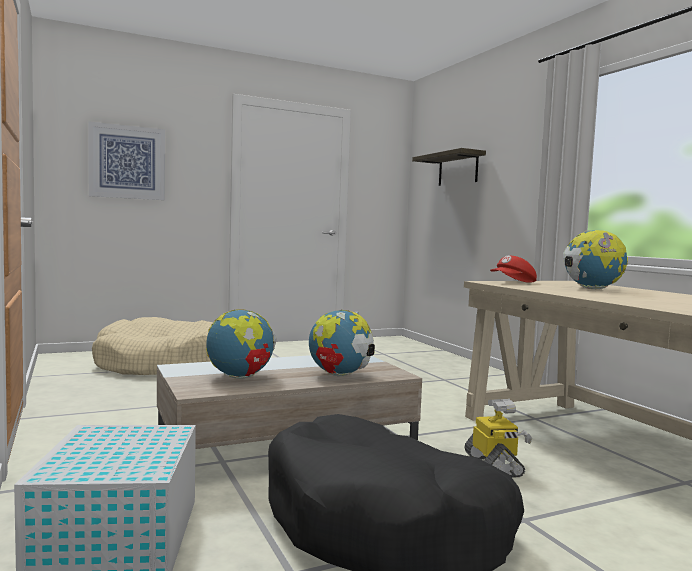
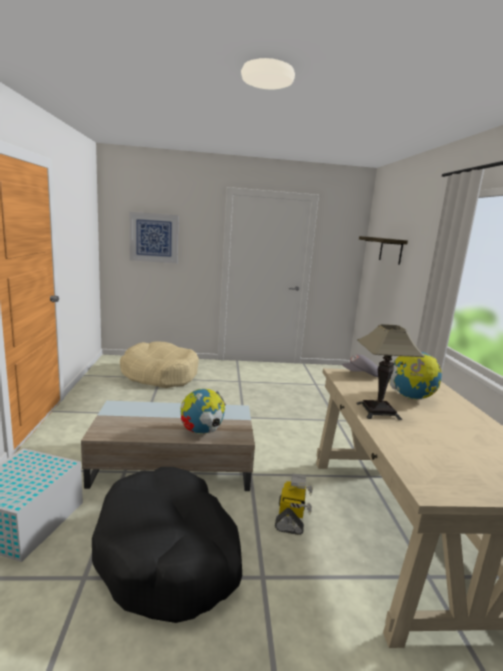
camera: 20 degrees right, 10 degrees up
(240, 377) = (138, 423): globe -> none
(513, 282) = (360, 375): red cap -> grey cap
(583, 294) = (378, 411): none -> table lamp

